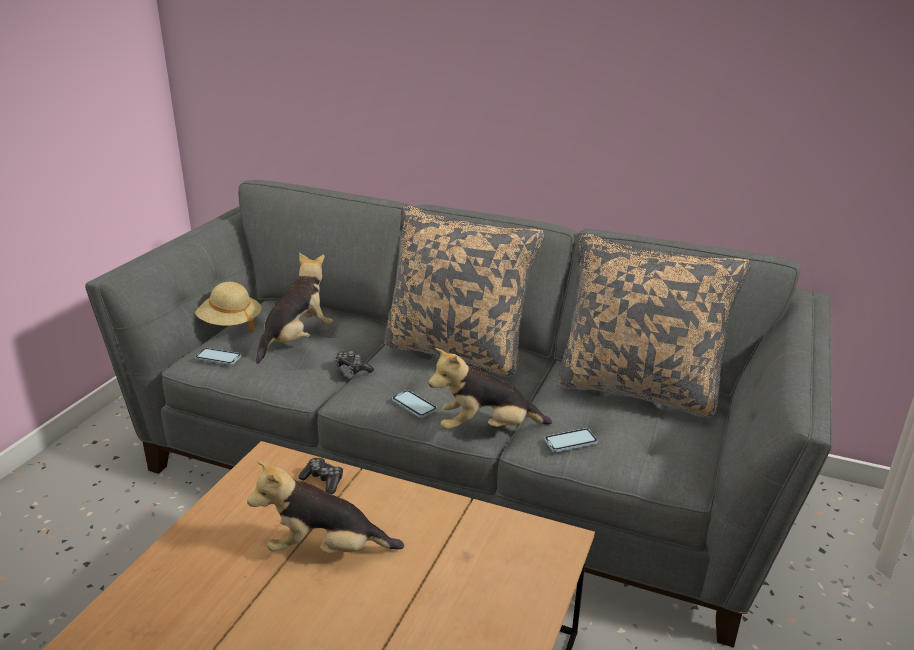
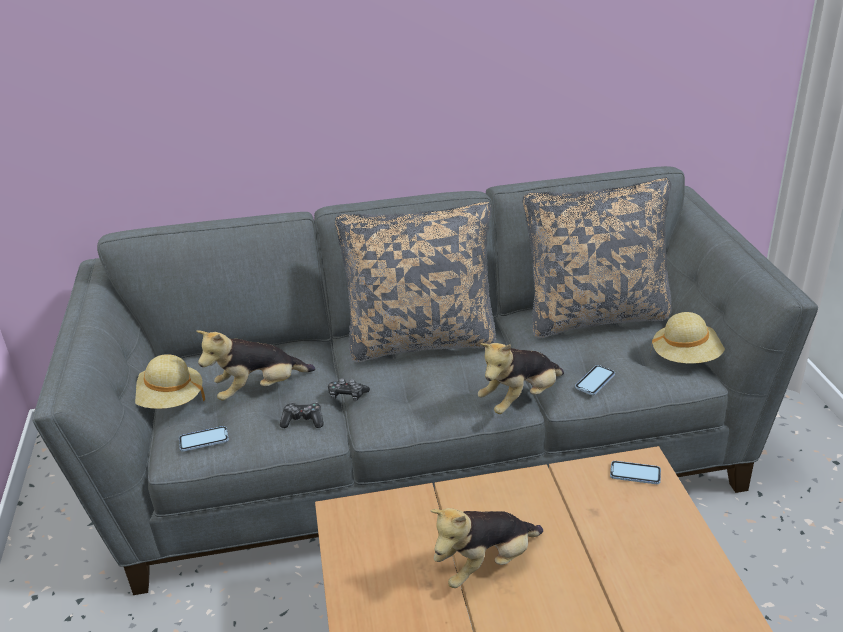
camera: 30 degrees left, 5 degrees up
(296, 340) = (259, 389): plush toy -> plush toy turned 120 degrees counterclockwise
(323, 480) = (414, 509): game controller -> game controller (303, 420)
(414, 405) = (442, 405): phone -> phone (635, 474)
(693, 460) = (686, 357): none -> beige hat

